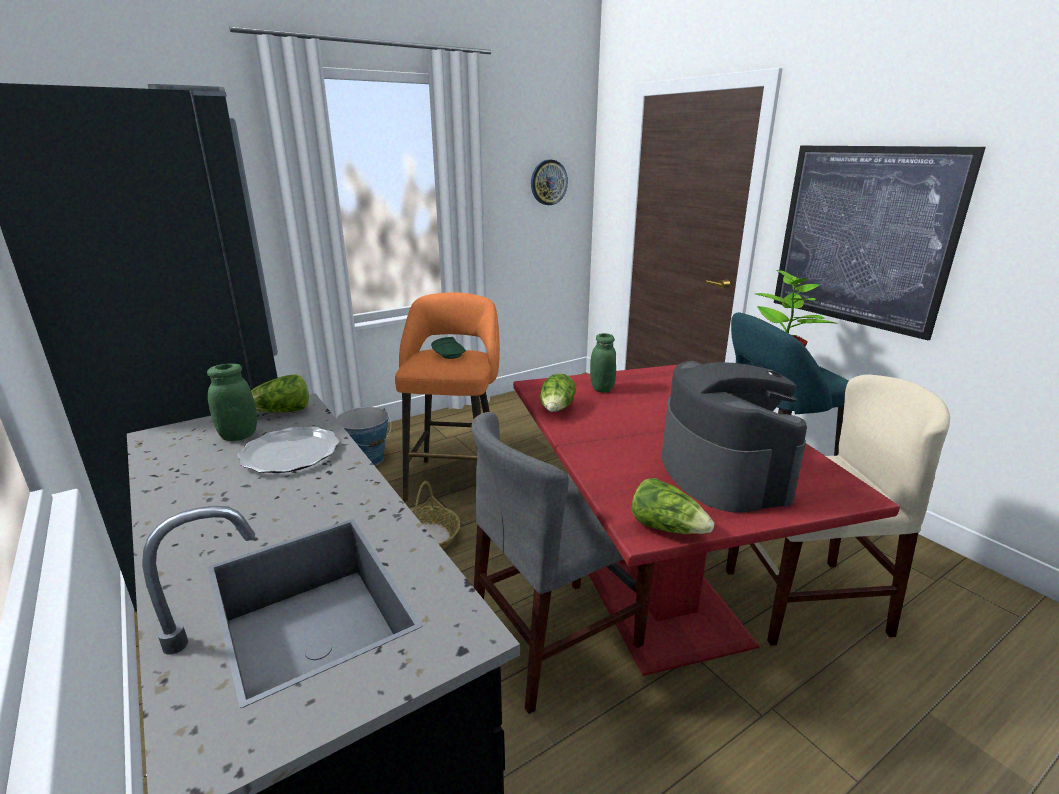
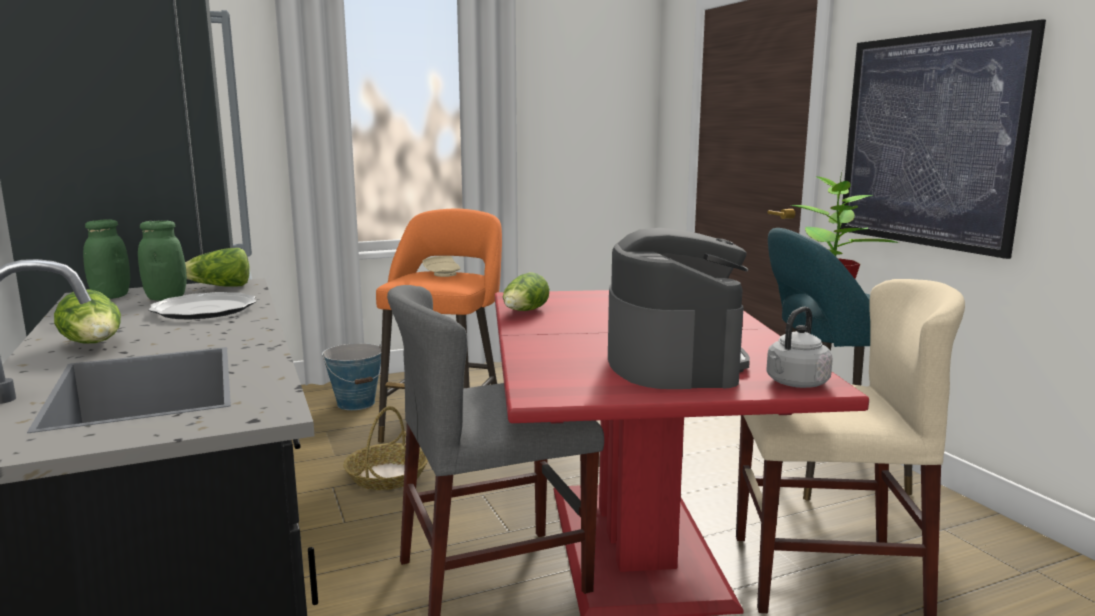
camera: 10 degrees right, 10 degrees down
(450, 354) = (443, 274): green plate -> beige plate
(548, 182) = (599, 109): wall clock -> none
(602, 388) = (590, 300): green jar -> green jar (111, 296)
(667, 528) = (569, 393): lettuce -> lettuce (95, 345)
(835, 494) = (795, 383): none -> grey kettle

